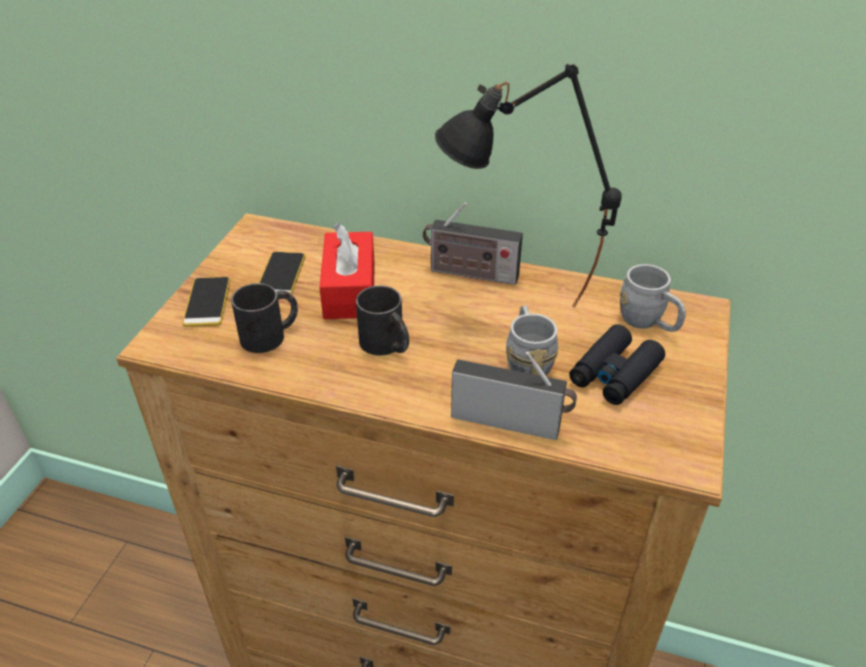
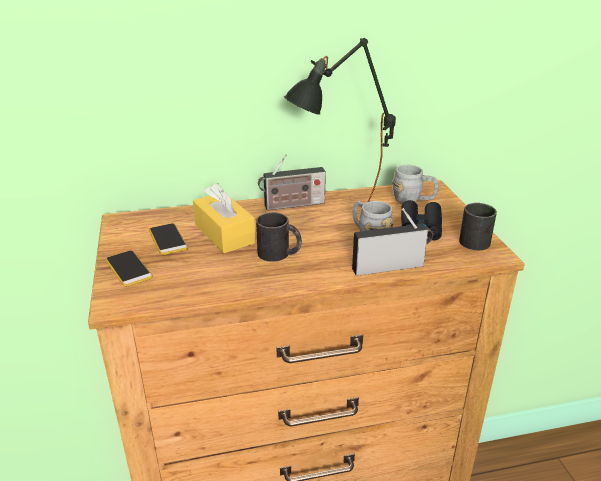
camera: 30 degrees left, 10 degrees down
(271, 335) = (196, 272): black mug -> black mug (476, 239)
(350, 290) = (224, 234): red tissue box -> yellow tissue box

